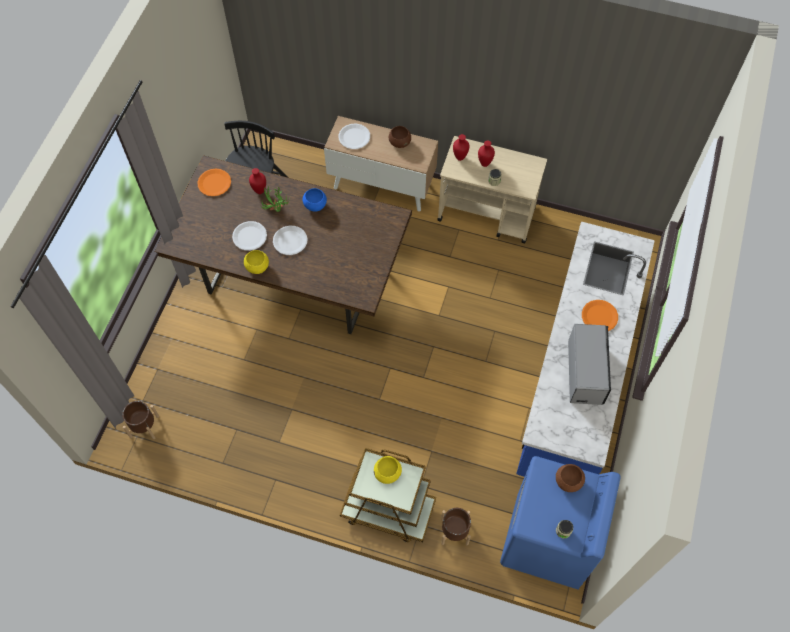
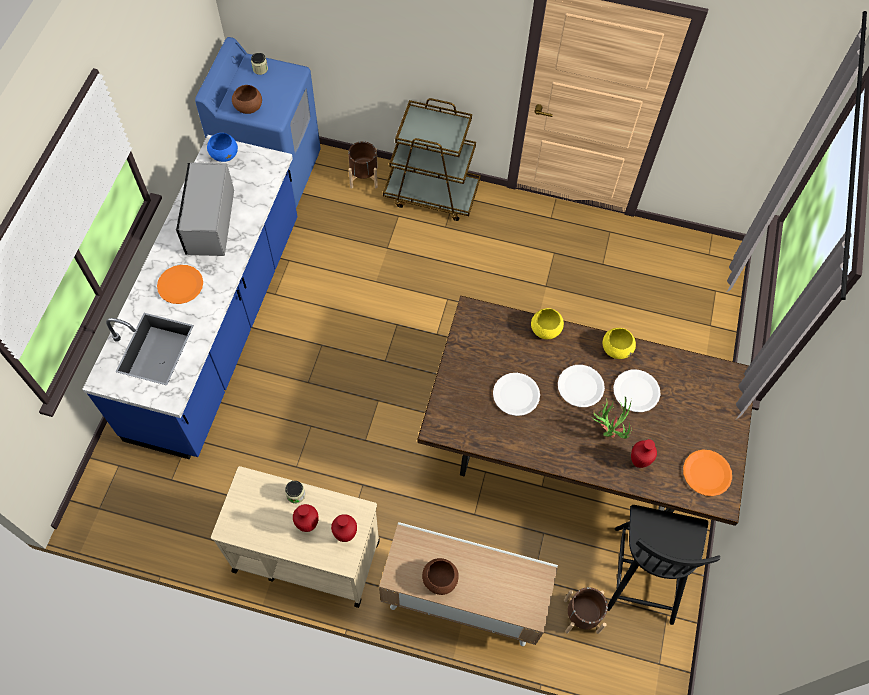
camera: 175 degrees right, 0 degrees up
(144, 426) = (704, 264): brown planter -> brown planter (581, 615)
(315, 205) = (555, 441): blue bowl -> blue bowl (224, 155)
(354, 137) = (512, 588): white plate -> white plate (516, 394)
(388, 473) = (433, 136): yellow bowl -> yellow bowl (545, 329)

